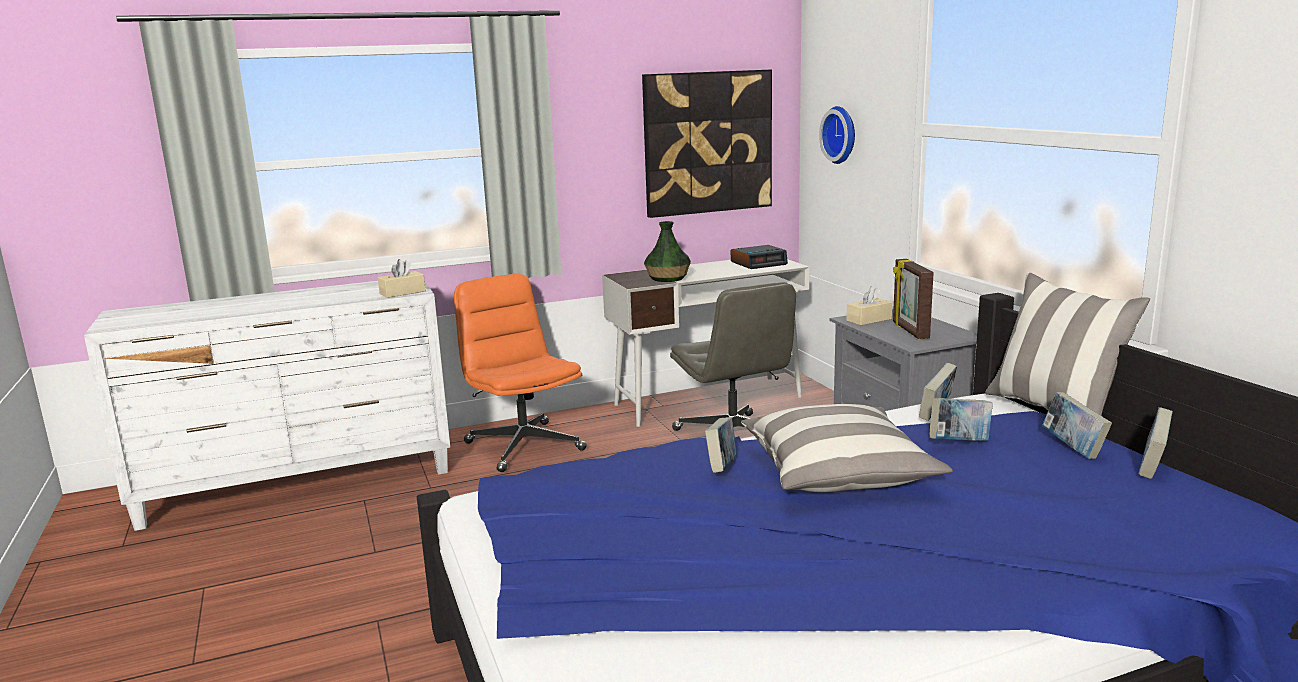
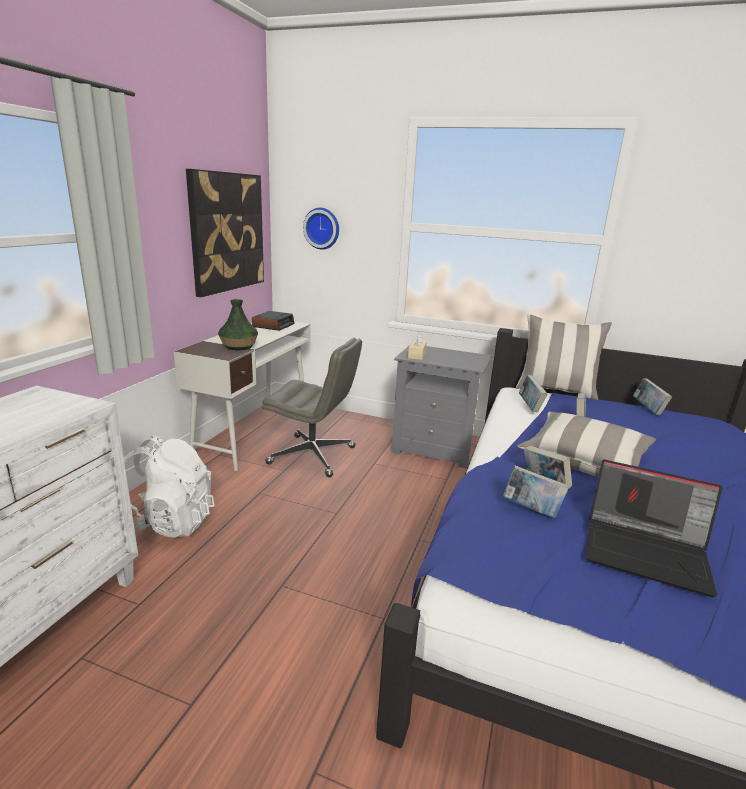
camera: 50 degrees left, 5 degrees up
(402, 292) = (71, 409): beige tissue box -> none
(523, 446) = (168, 523): orange office chair -> white backpack
(671, 540) = (647, 552): none -> laptop
(909, 330) = (451, 358): picture frame -> none
(1073, 449) = (610, 409): book -> book (531, 510)

